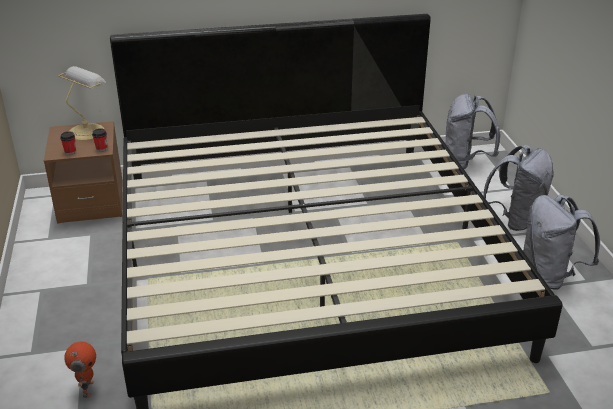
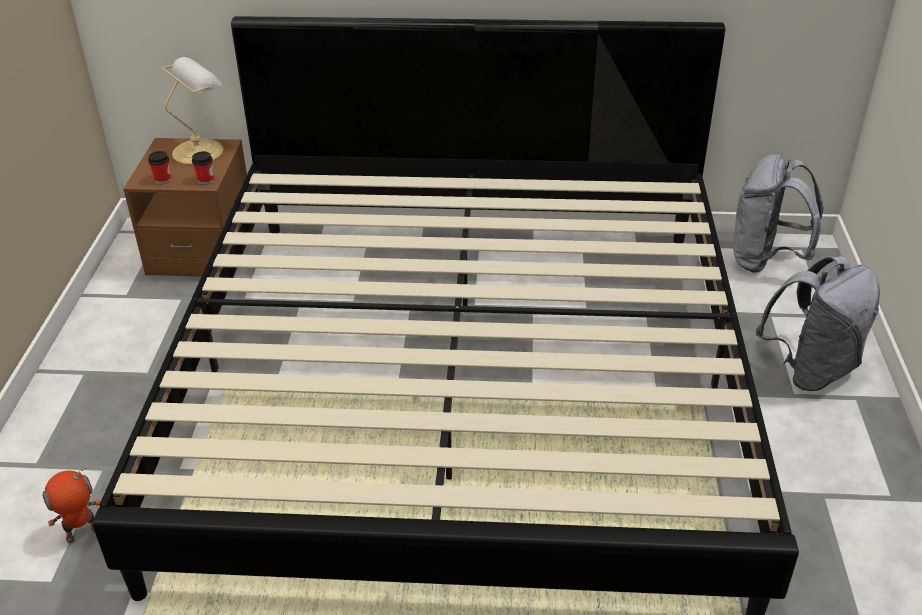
camera: 15 degrees right, 5 degrees up
(87, 389) = (83, 535): toy robot -> toy robot turned 135 degrees counterclockwise
(550, 275) = (832, 477): grey backpack -> none

